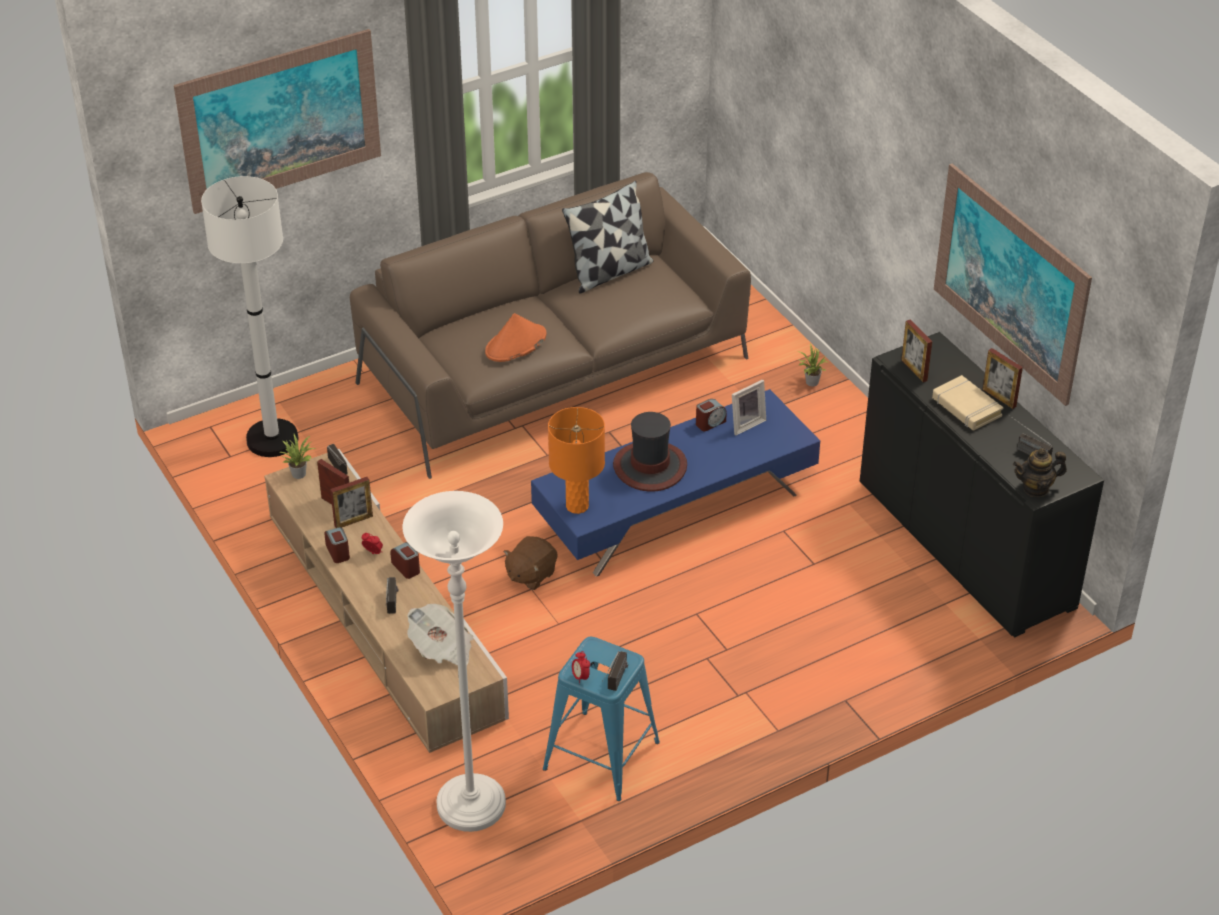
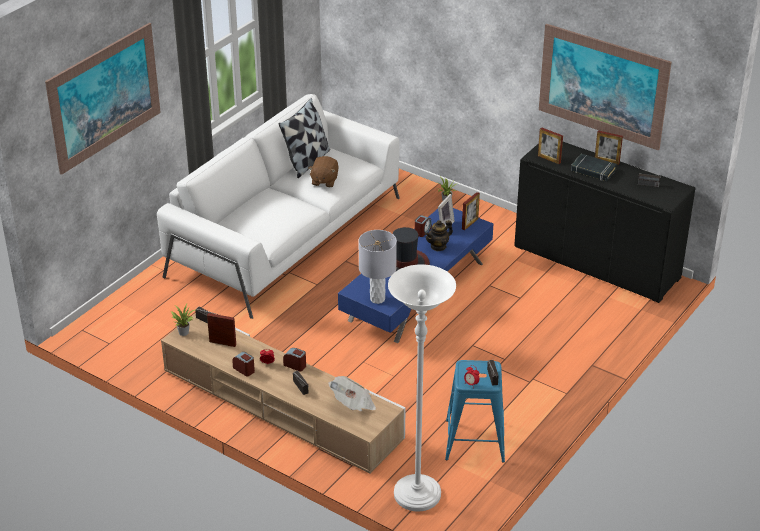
camera: 25 degrees left, 5 degrees down
(272, 440) = (131, 325): white floor lamp -> none
(353, 521) = (240, 349): picture frame -> picture frame (470, 224)
(515, 344) = (281, 216): orange hat -> none
(530, 574) = (356, 354): brown plush toy -> brown plush toy (324, 181)
(553, 370) = (285, 236): brown sofa -> white sofa
(577, 506) = (377, 299): orange table lamp -> grey table lamp
(966, 407) = (593, 170): beige book -> black book
(1036, 488) = (663, 201): teapot -> teapot (438, 246)

